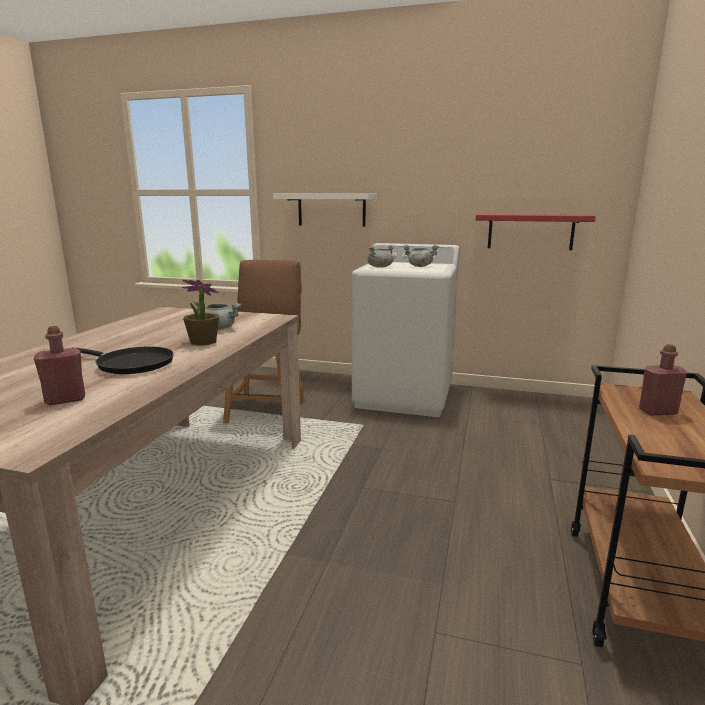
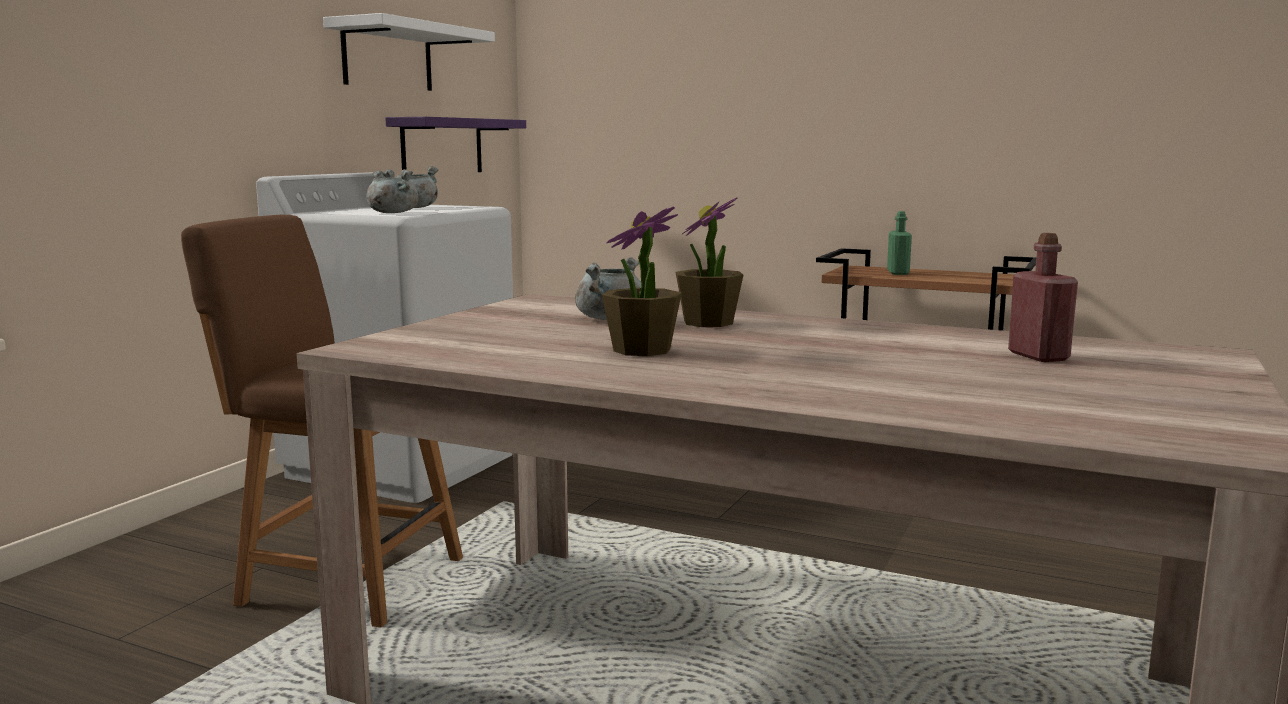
camera: 80 degrees left, 5 degrees down
(131, 364) = (850, 343): black frying pan -> none
(138, 336) = (642, 350): none -> potted plant
(331, 209) = (151, 103): white shelf -> white shelf (387, 57)
(530, 231) = (442, 146): red shelf -> purple shelf
(657, 411) = (898, 273): red bottle -> green bottle

